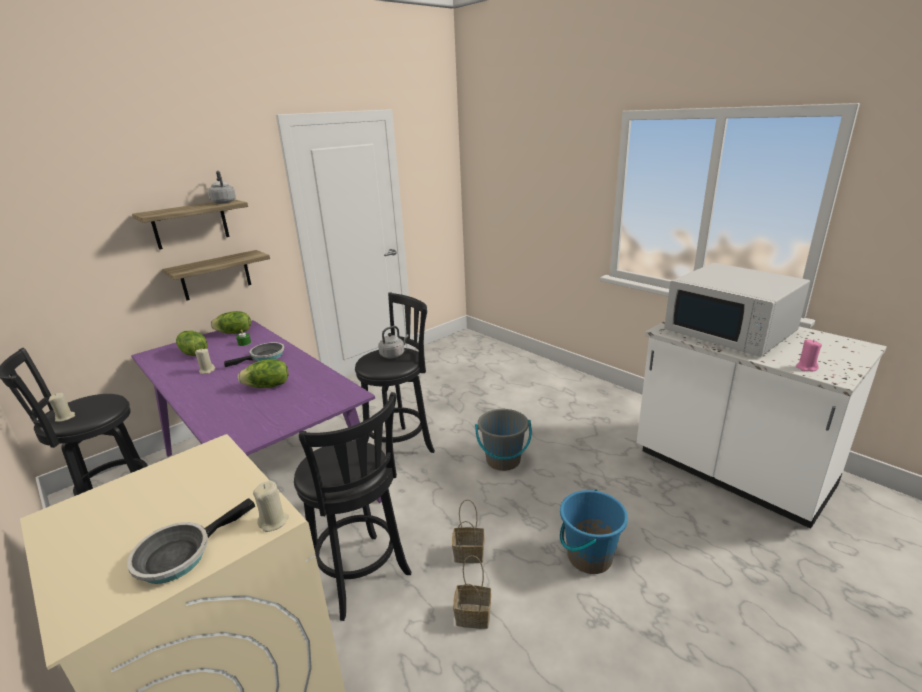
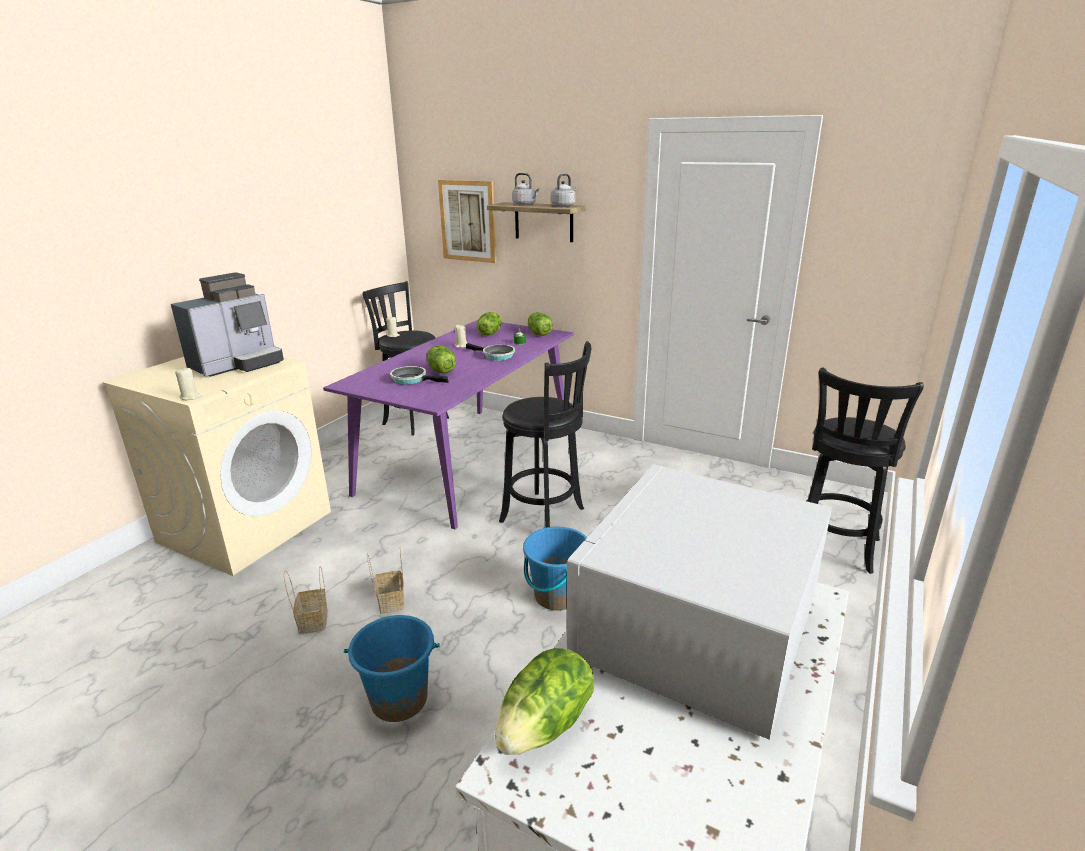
camera: 70 degrees right, 0 degrees up
(78, 247) = (468, 221): none -> picture
(170, 488) = (238, 364): none -> coffee machine
(179, 555) = (169, 383): frying pan -> frying pan (412, 379)
(215, 275) = (553, 276): shelf -> none
(362, 578) = (354, 547): black stool -> black stool (834, 548)
(393, 354) = (549, 407): grey kettle -> grey kettle (525, 204)
(503, 460) = (556, 596): grey bucket -> blue bucket
(806, 368) = (547, 725): pink candle -> lettuce

